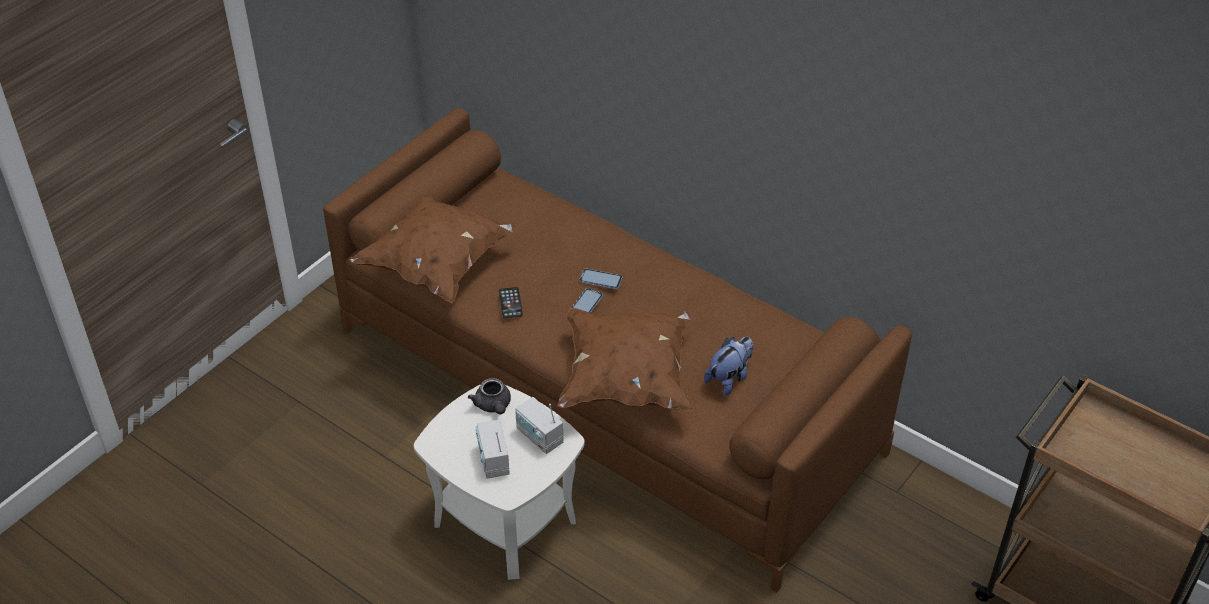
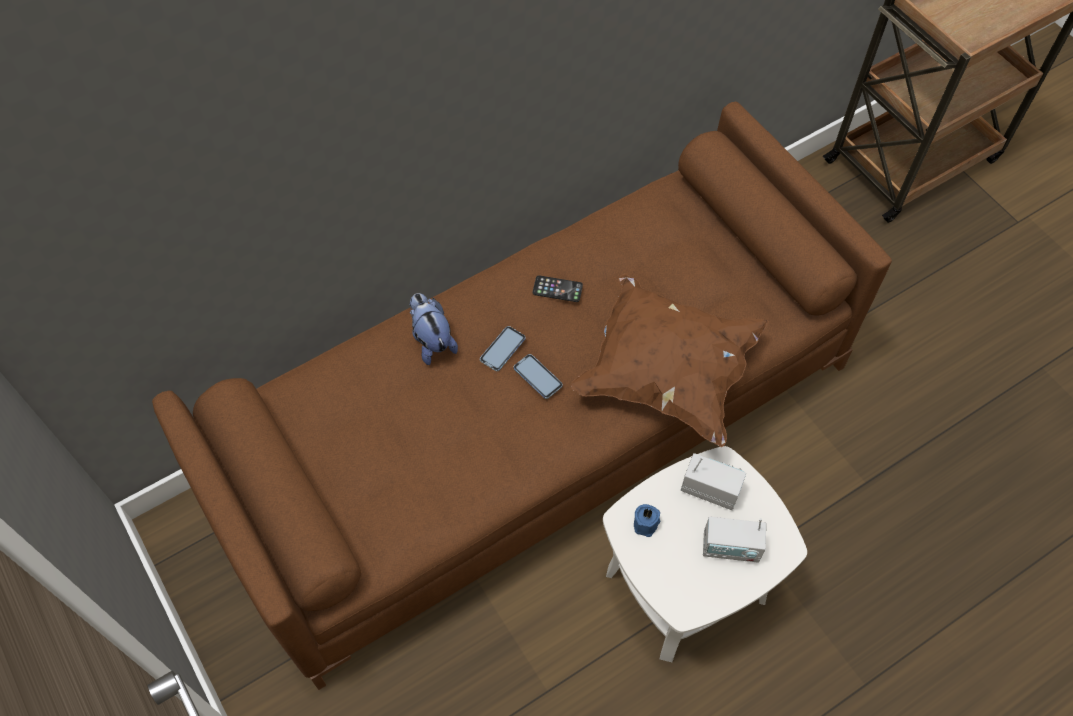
camera: 70 degrees left, 15 degrees up
(437, 264) = (395, 518): brown pillow -> none
(493, 406) = (646, 524): grey teapot -> blue candle
(510, 303) = (504, 453): phone -> phone (557, 289)
(539, 437) = (710, 489): radio -> radio turned 135 degrees counterclockwise
(729, 378) = (696, 281): plush toy -> plush toy (431, 340)

